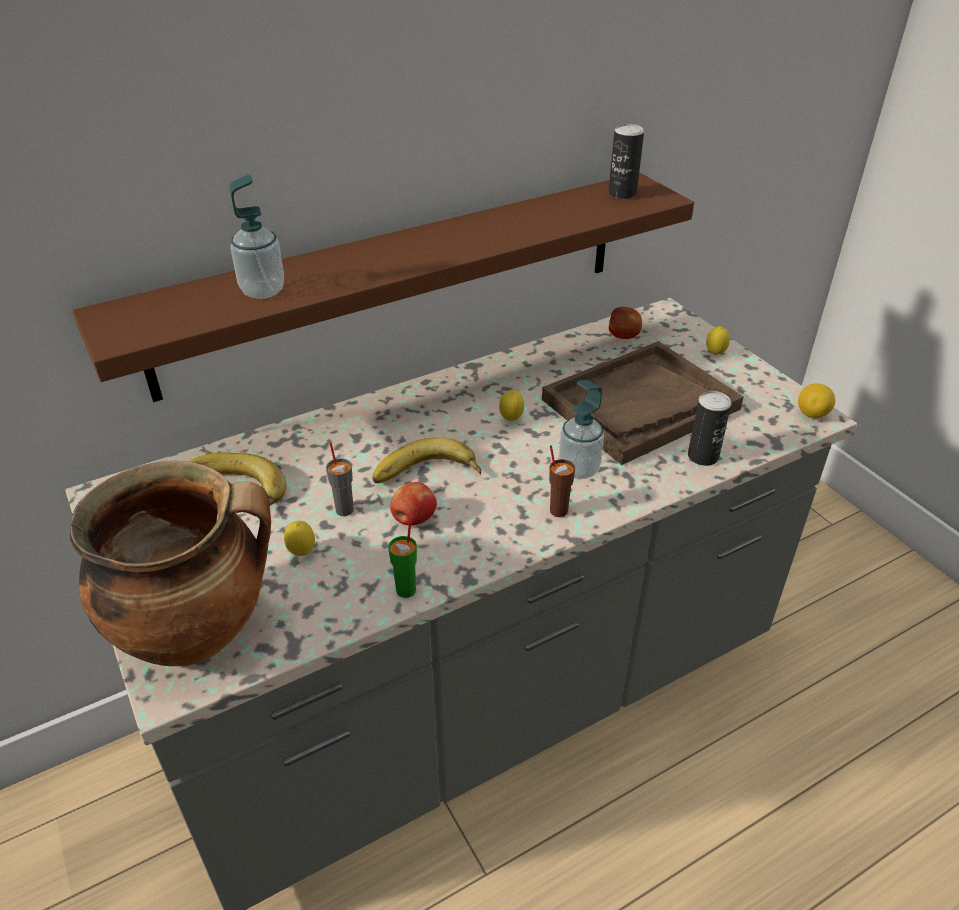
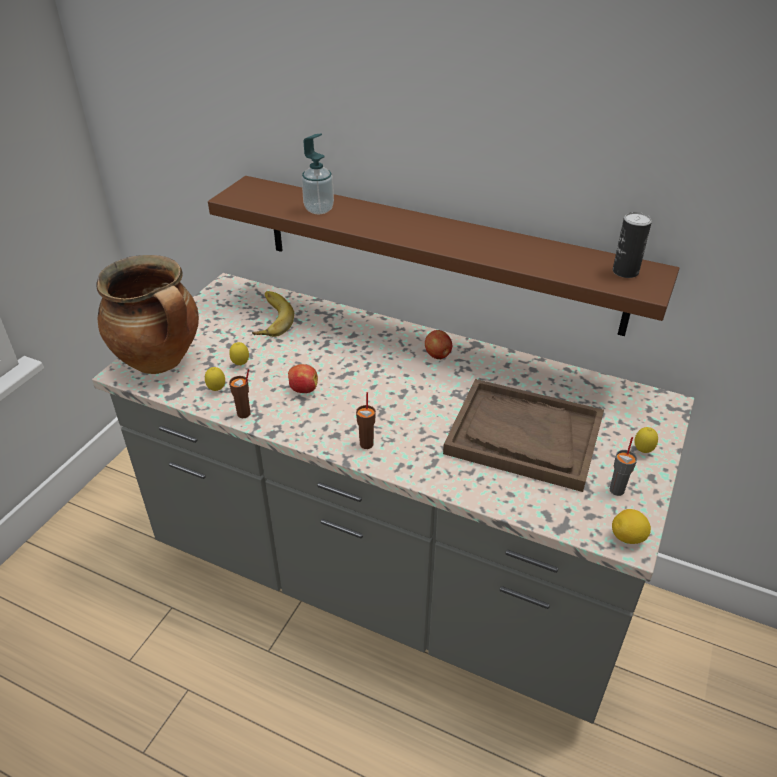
camera: 55 degrees right, 0 degrees up
(344, 509) = (288, 361): grey cup -> grey cup (617, 490)
(406, 590) = (244, 414): green cup -> brown cup
(427, 475) = (346, 376): banana -> none
(511, 420) = (436, 385): lemon -> lemon (217, 390)
(578, 469) = (417, 436): soap dispenser -> none
(623, 336) = (601, 394): apple -> apple (438, 355)
(703, 456) = (497, 491): can -> none

